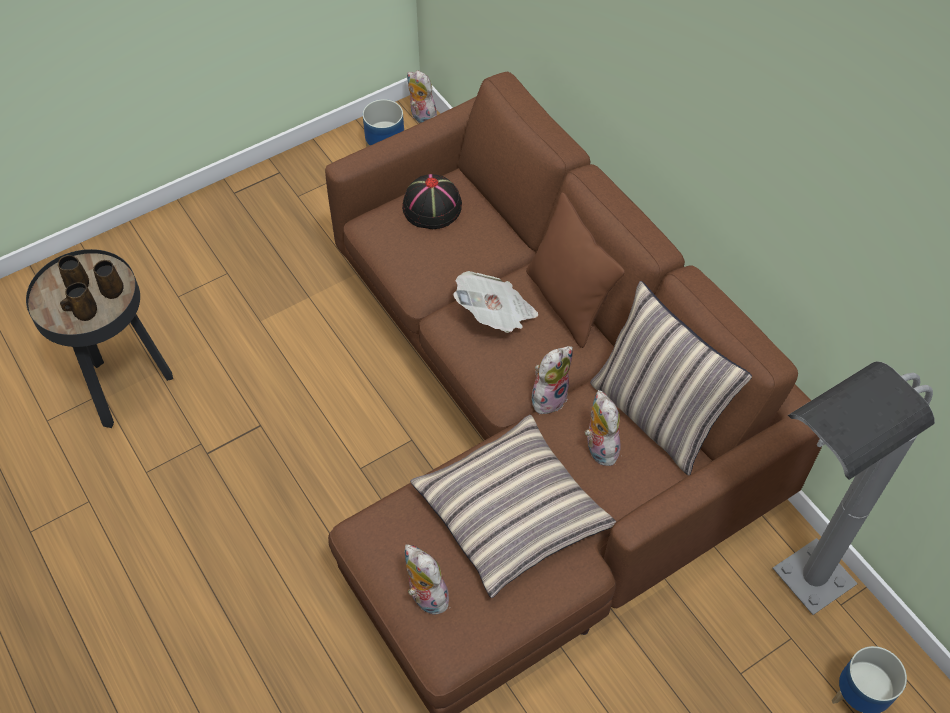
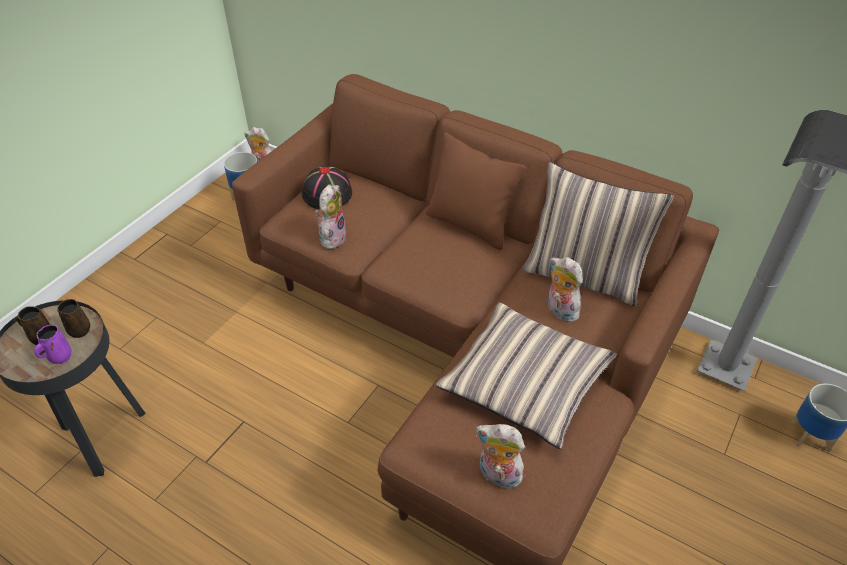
camera: 25 degrees left, 10 degrees down
(84, 313) = (59, 357): brown mug -> purple mug
(495, 315) = (422, 249): newspaper -> none
(548, 396) = (497, 291): plush toy -> plush toy (332, 237)

